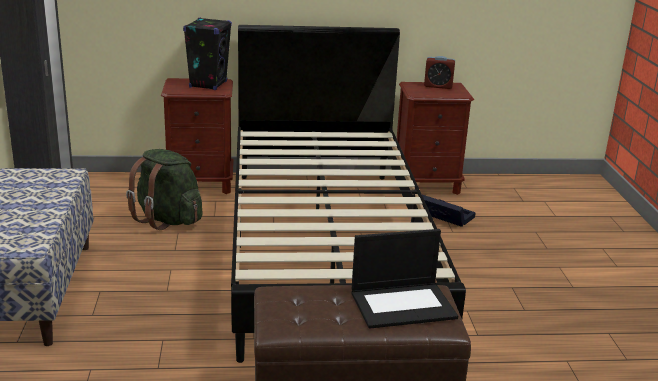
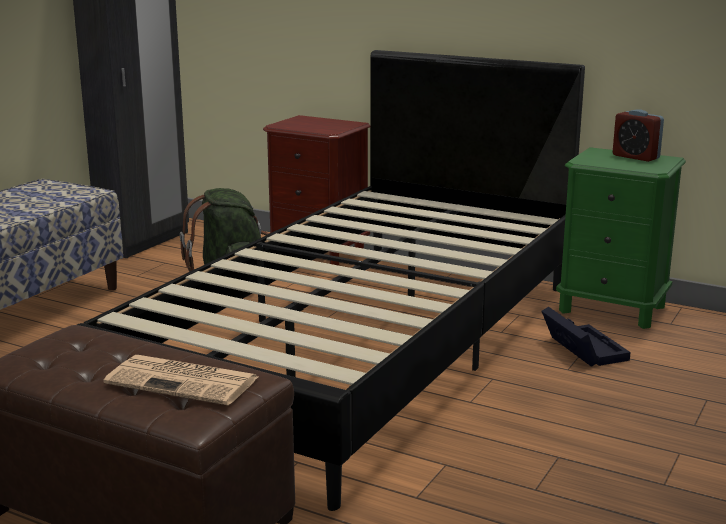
camera: 35 degrees right, 5 degrees down
(208, 84) = (330, 124): black speaker -> none
(403, 304) = (185, 381): laptop -> newspaper
(427, 185) = (612, 309): brown nightstand -> green nightstand

